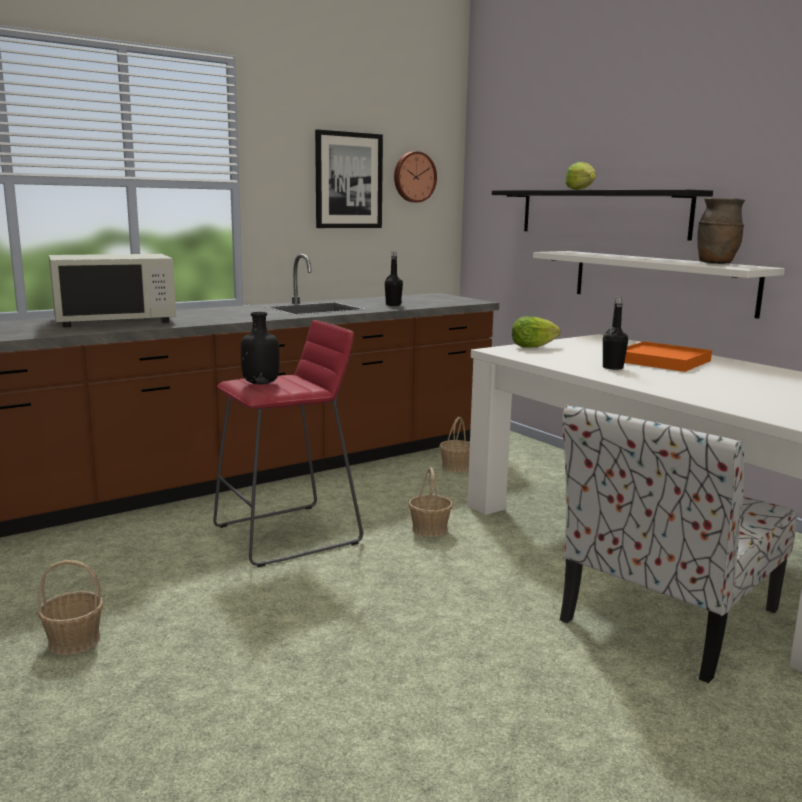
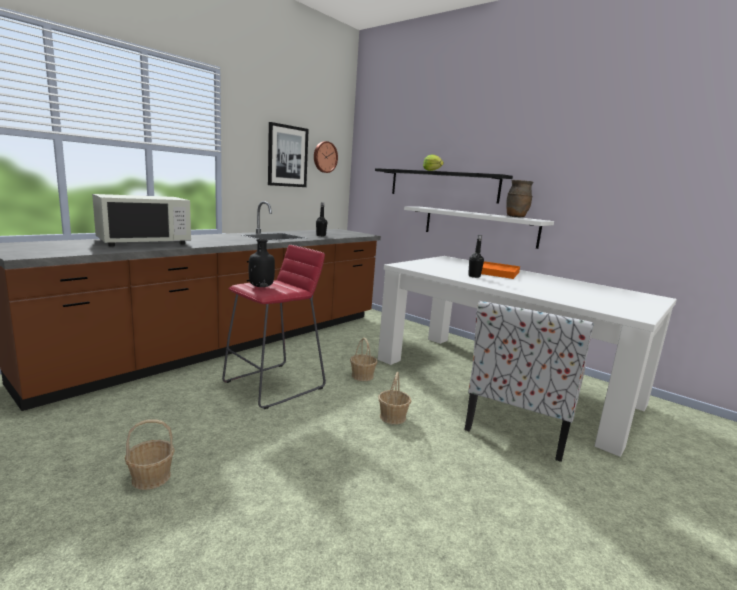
camera: 15 degrees left, 0 degrees up
(456, 467) = (360, 335): basket -> basket (393, 417)
(532, 347) = (417, 263): lettuce -> none

